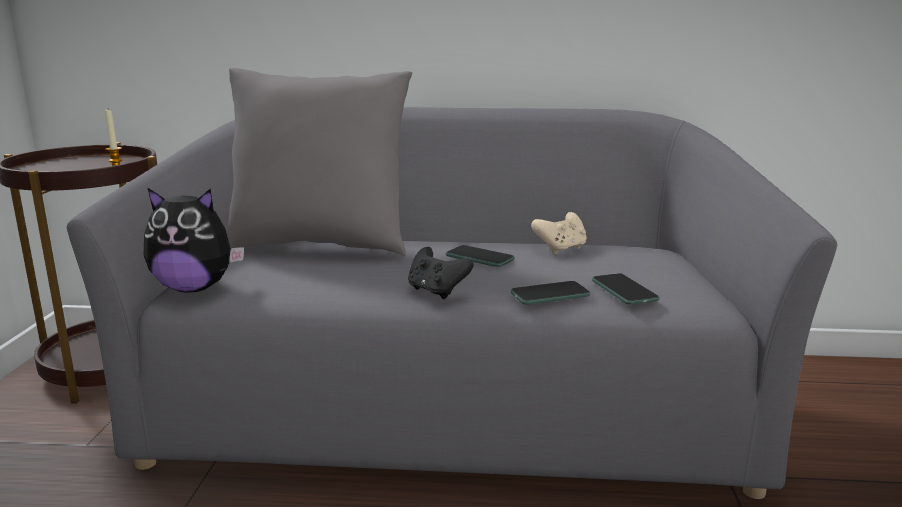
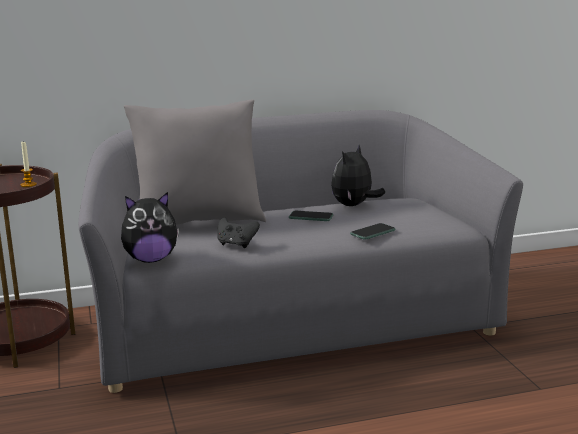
camera: 20 degrees left, 0 degrees up
(436, 291) = (307, 240): black game controller -> black game controller (236, 244)
(561, 249) = (354, 205): beige game controller -> plush toy
(624, 290) = (411, 224): phone -> none

